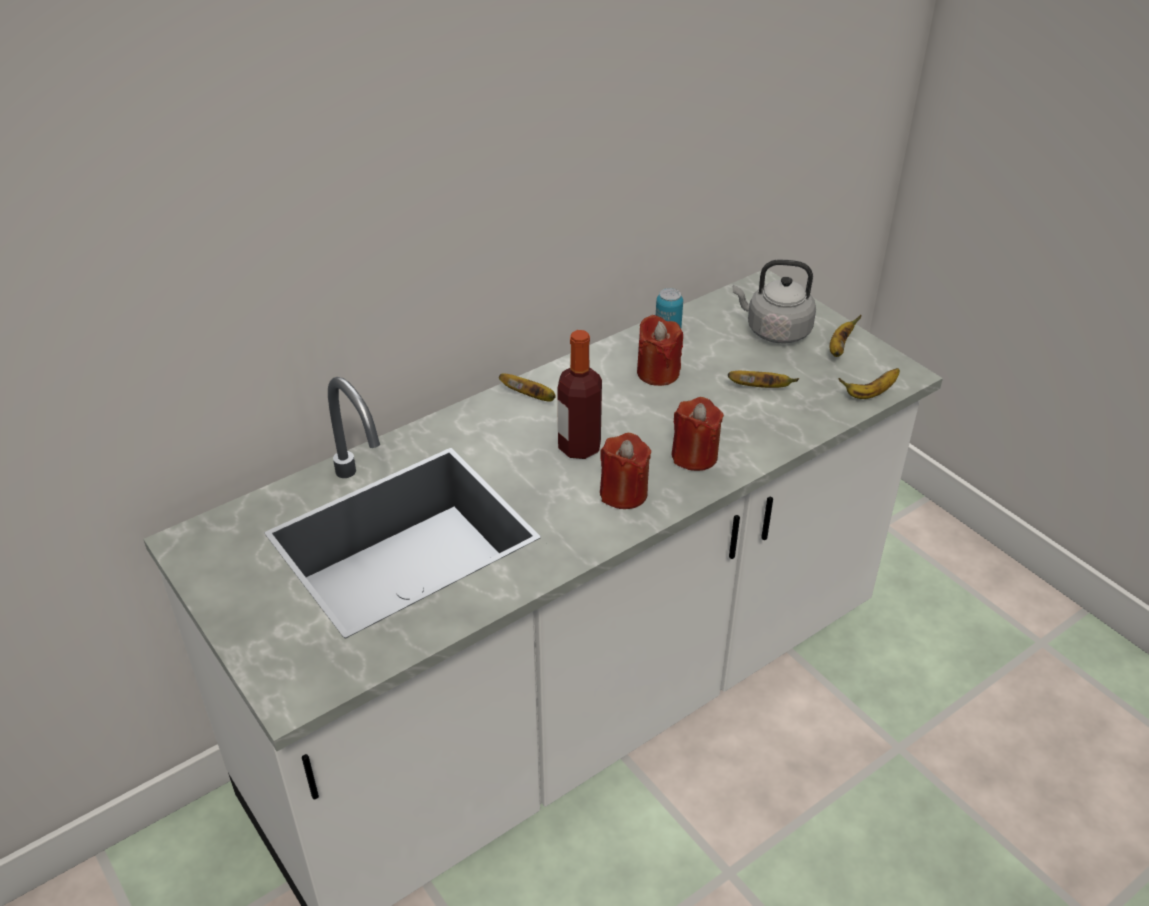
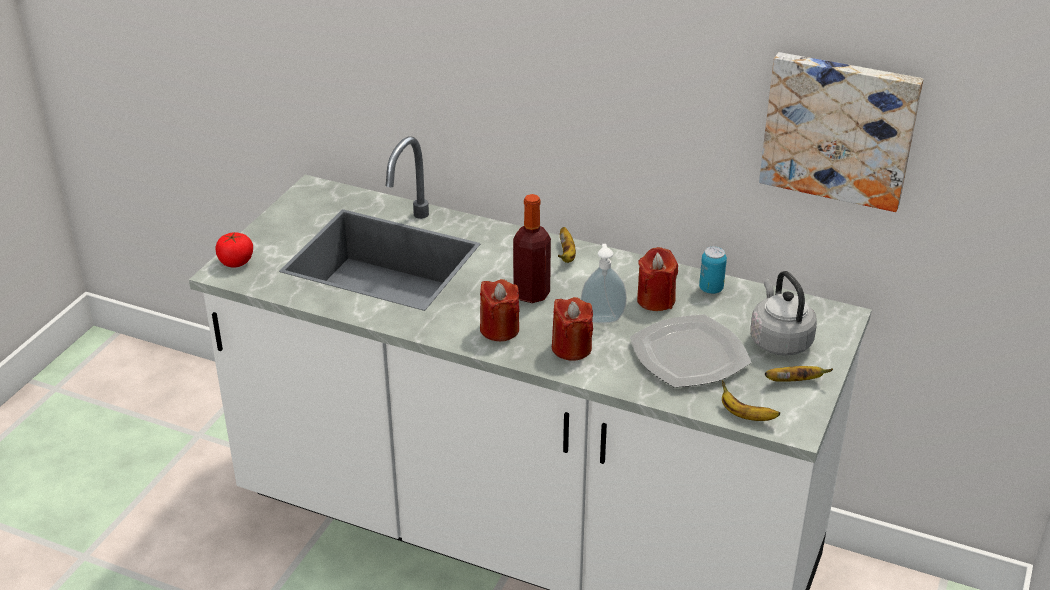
camera: 60 degrees right, 5 degrees down
(282, 675) = (236, 262): none -> tomato
(660, 417) = (602, 318): none -> soap dispenser
(729, 107) = (839, 128): none -> picture
(760, 387) = (690, 355): banana -> plate

